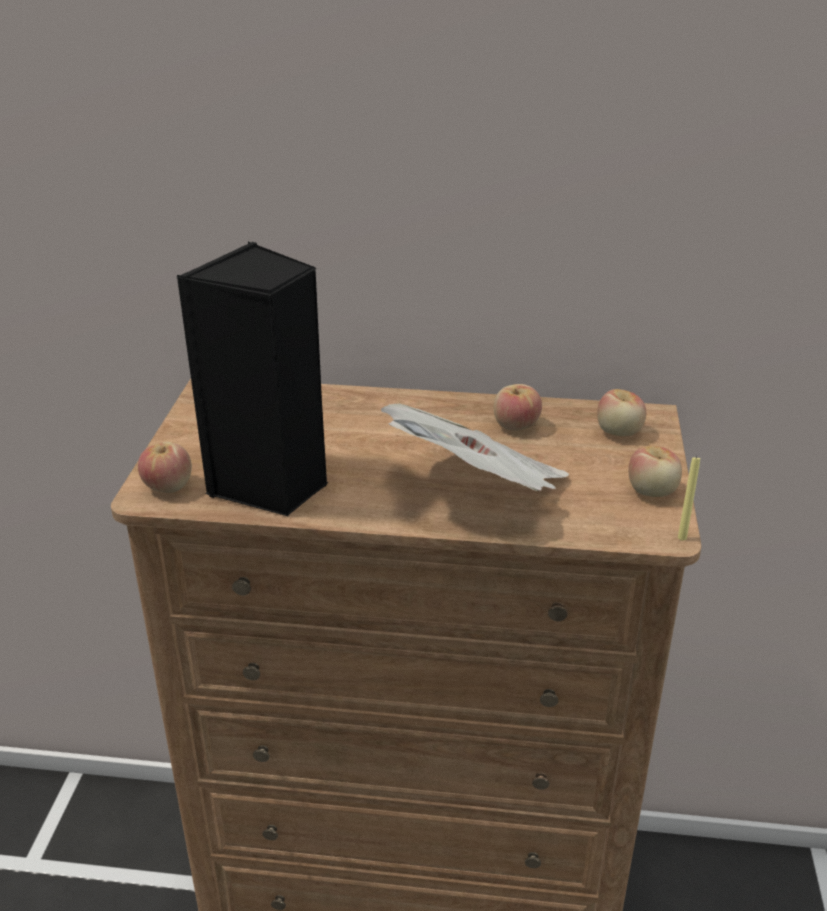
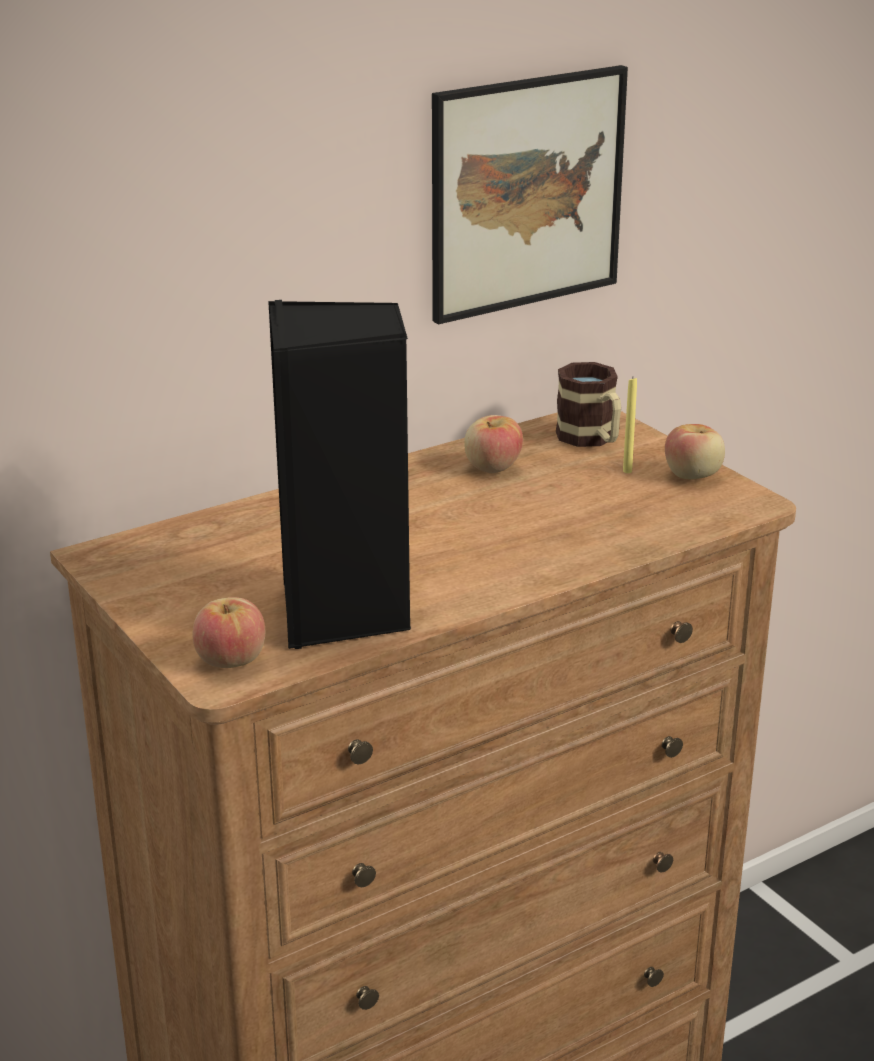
camera: 40 degrees left, 5 degrees down
(478, 490) = (549, 533): newspaper -> none
(619, 432) = (592, 439): apple -> mug
(622, 212) = (526, 193): none -> picture
(682, 538) = (769, 500): yellow candle -> yellow candle (627, 471)

